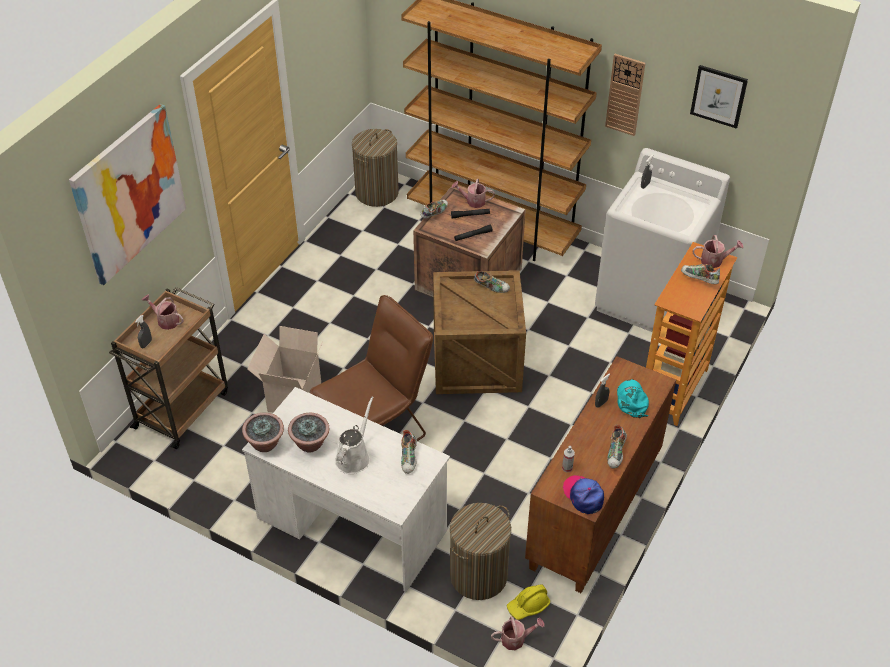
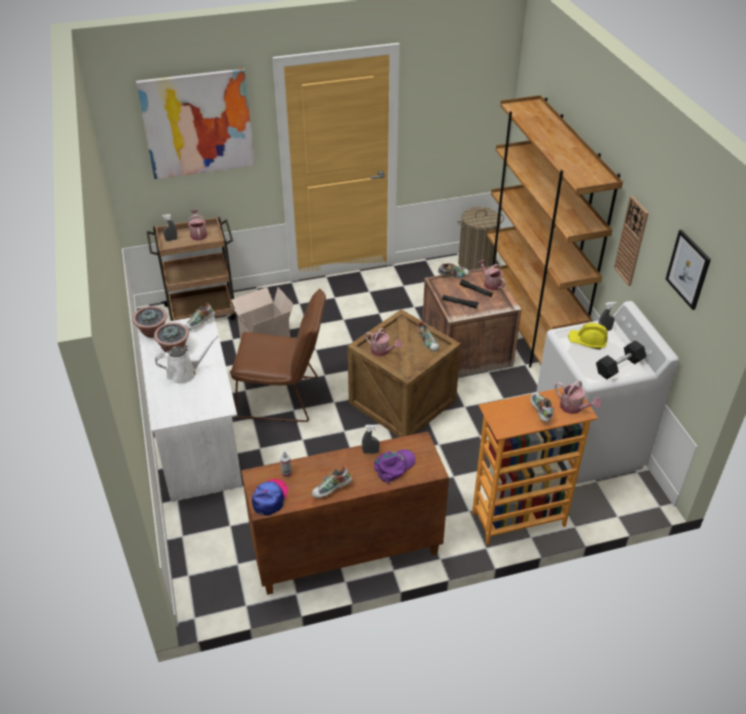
camera: 45 degrees right, 5 degrees down
(409, 458) = (212, 397): shoe -> shoe (200, 324)
(478, 575) = (223, 528): laundry basket -> none
(516, 639) = (190, 585): watering can -> watering can (382, 351)
(528, 605) = (225, 572): yellow hard hat -> yellow hard hat (587, 342)
(632, 400) = (394, 466): turquoise cap -> purple cap
(691, 209) = (619, 367): none -> black dumbbell

